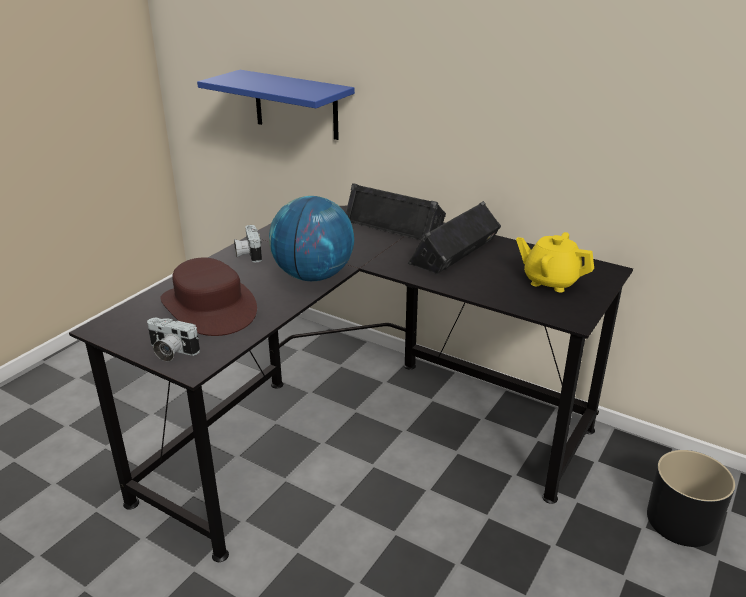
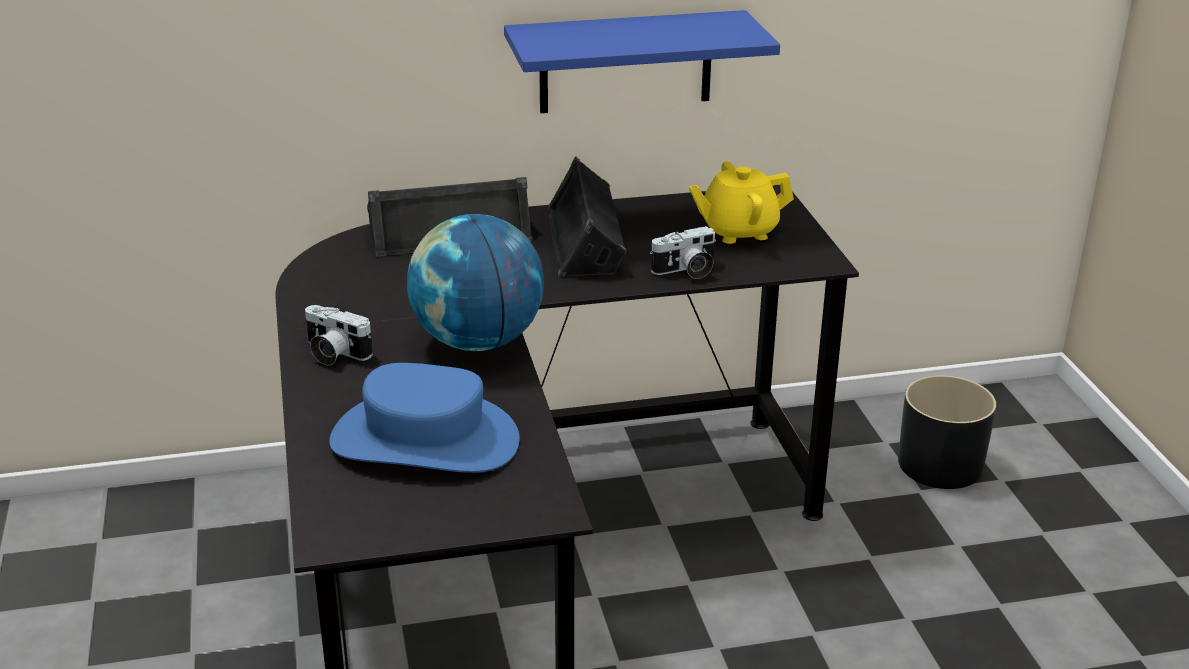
camera: 45 degrees left, 0 degrees up
(171, 352) = (486, 510): camera -> camera (686, 271)
(209, 307) = (425, 440): brown hat -> blue hat
(296, 105) = (183, 90): blue shelf -> blue shelf (625, 62)

